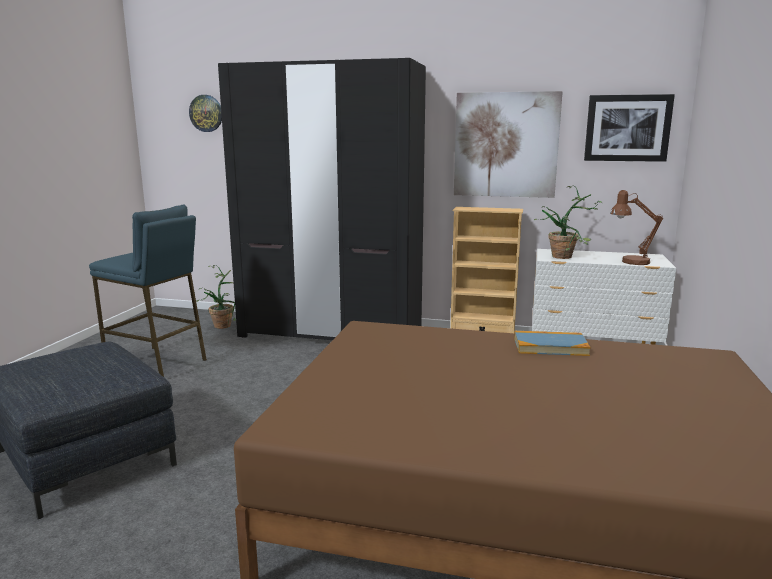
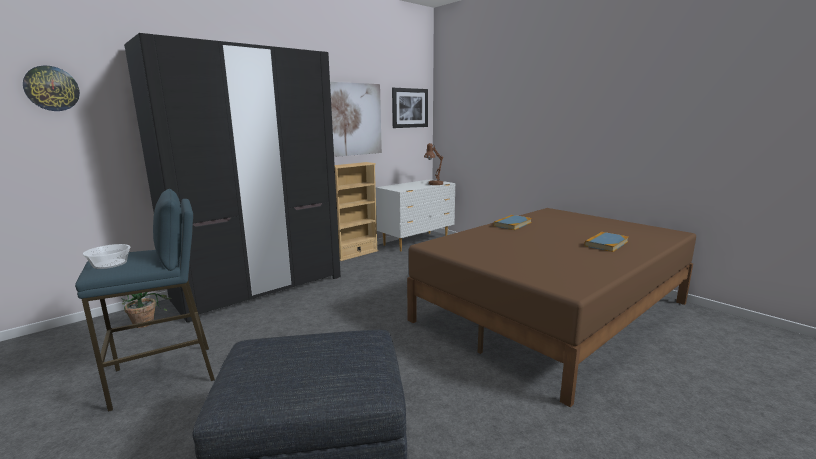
camera: 55 degrees left, 0 degrees up
(122, 256) = (109, 264): none -> bowl
(563, 427) = (606, 244): none -> book
(567, 257) = (404, 187): potted plant -> none

